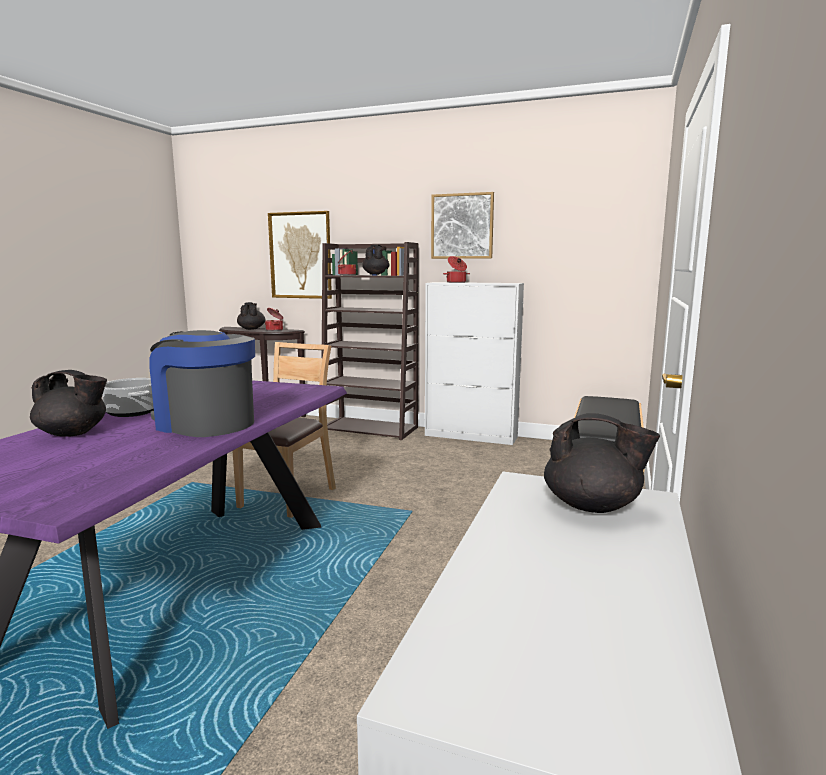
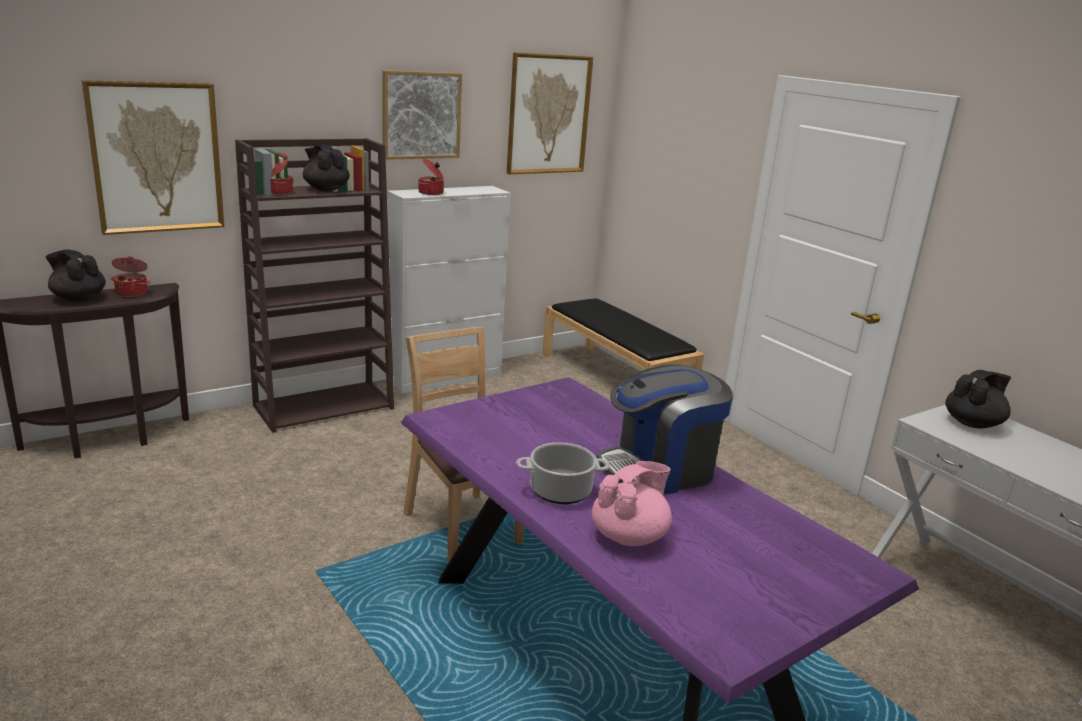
camera: 55 degrees left, 10 degrees up
(73, 433) = (629, 536): black teapot -> pink teapot
(582, 222) = (548, 114): none -> picture

